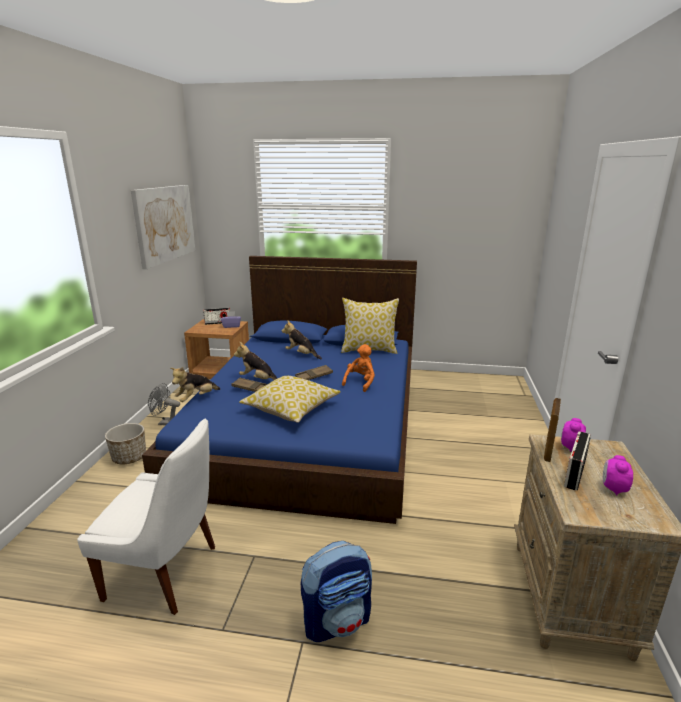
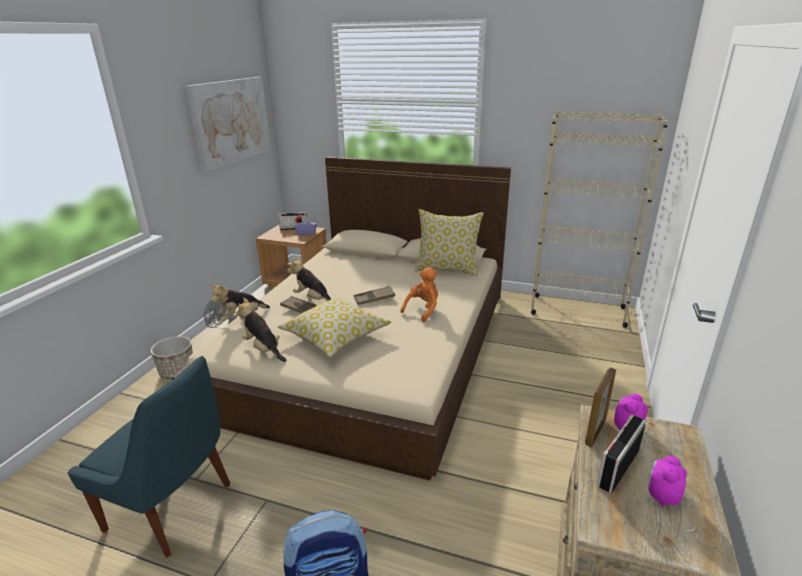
camera: 10 degrees right, 5 degrees up
(166, 573) = (173, 508): white chair -> blue chair
(301, 354) = (370, 271): plush toy -> plush toy (263, 349)
(309, 422) = (371, 347): blue bed -> beige bed
(477, 381) = (577, 310): none -> beige bookcase

